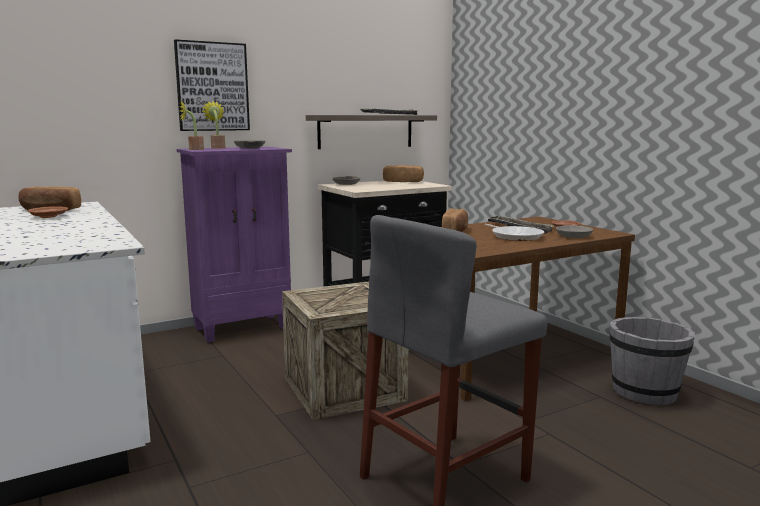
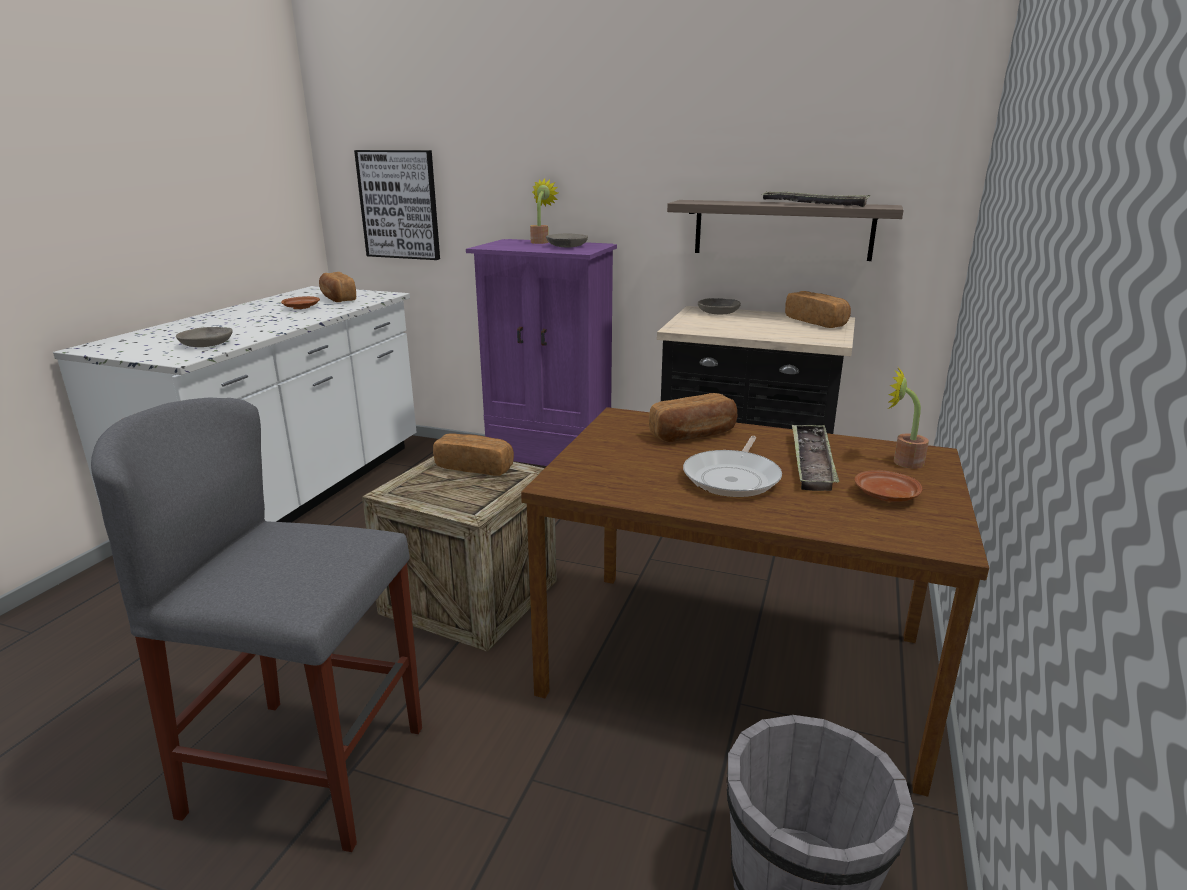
camera: 50 degrees right, 10 degrees up
(193, 149) = (496, 243): potted plant -> potted plant (901, 461)
(212, 87) = (551, 158): picture -> picture (399, 205)
(328, 292) = (475, 467): none -> bread
(573, 236) = (831, 517): grey bowl -> grey bowl (207, 344)

